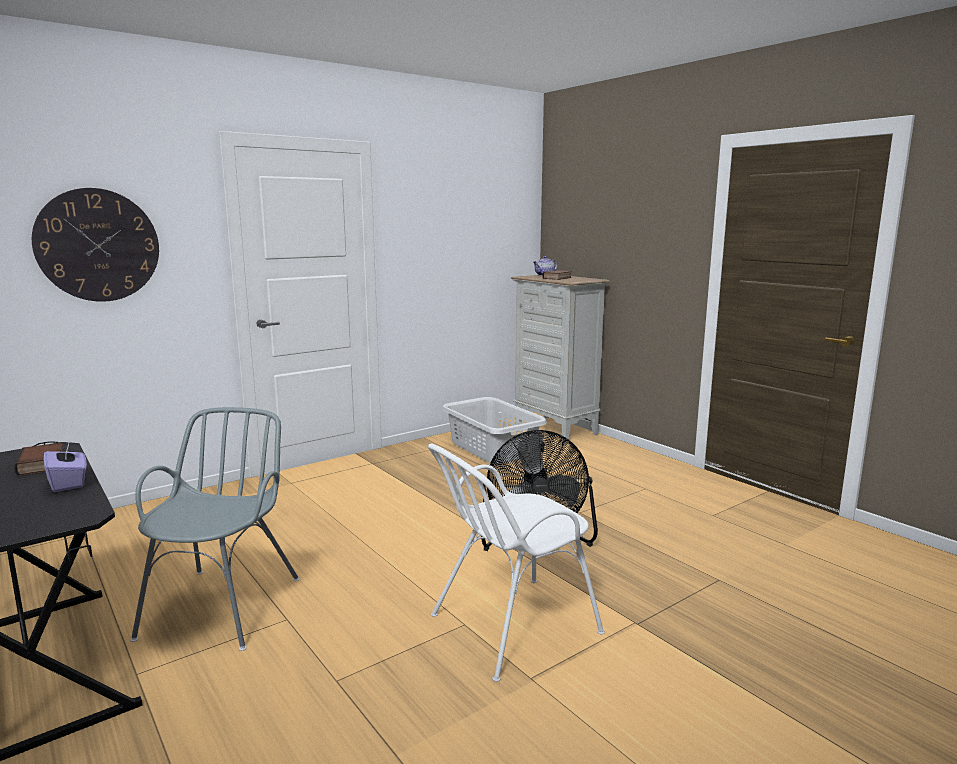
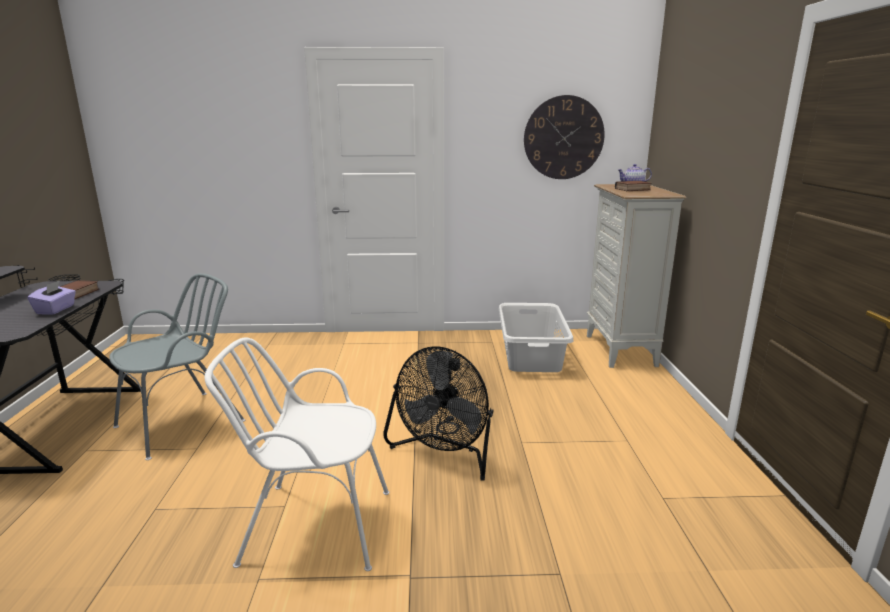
camera: 35 degrees right, 5 degrees up
(98, 245) = (215, 141): wall clock -> wall clock (563, 138)

